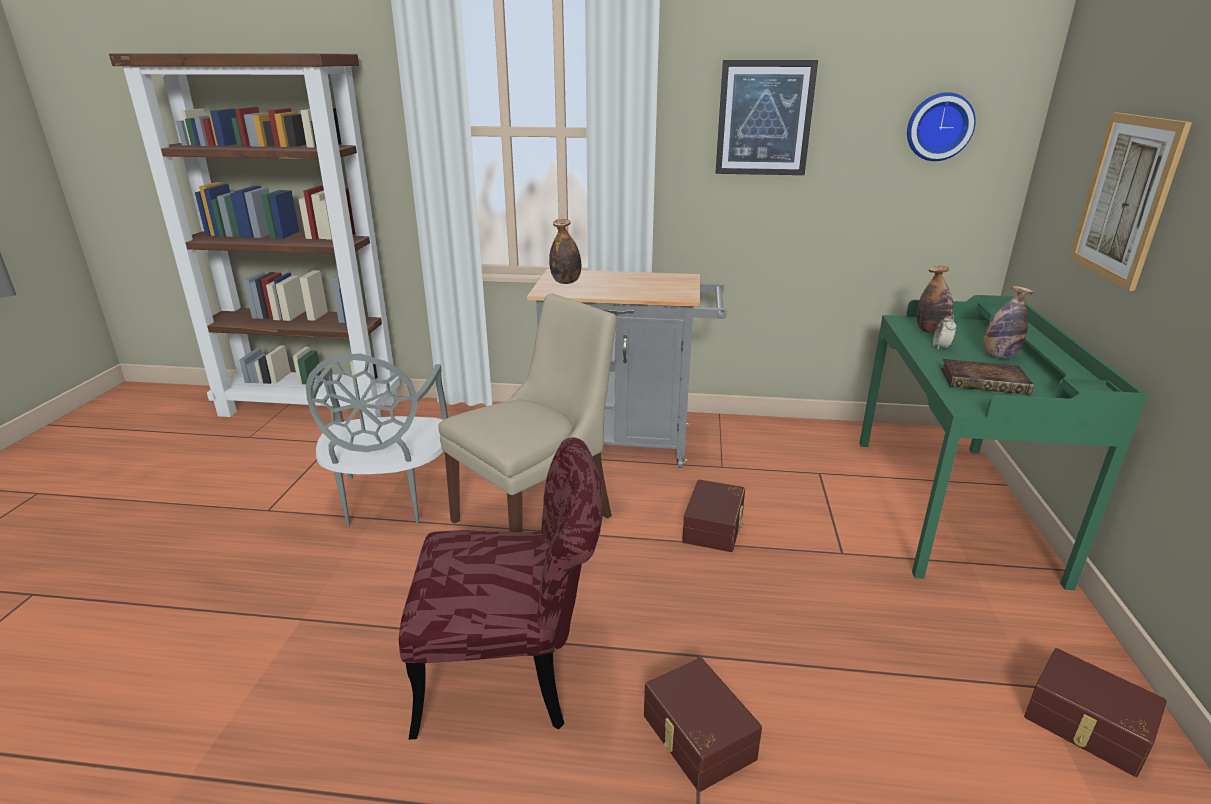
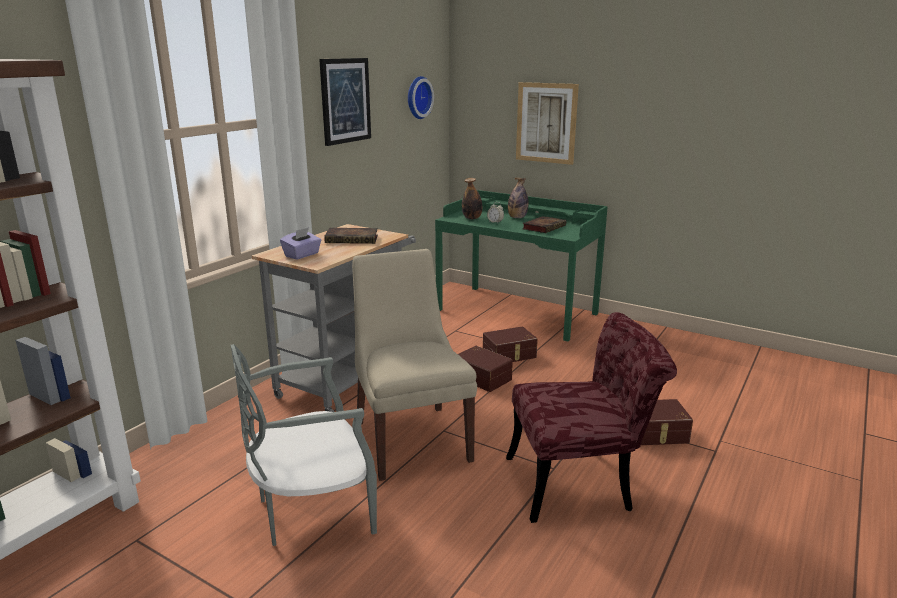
camera: 65 degrees left, 5 degrees down
(391, 500) = (312, 510): grey chair -> grey chair turned 135 degrees clockwise
(515, 673) = (581, 483): red chair -> red chair turned 60 degrees clockwise
(566, 282) = (302, 255): bottle -> purple tissue box
(644, 287) = (353, 239): none -> book
(1086, 726) = (676, 345): brown storage box -> brown storage box (510, 355)

